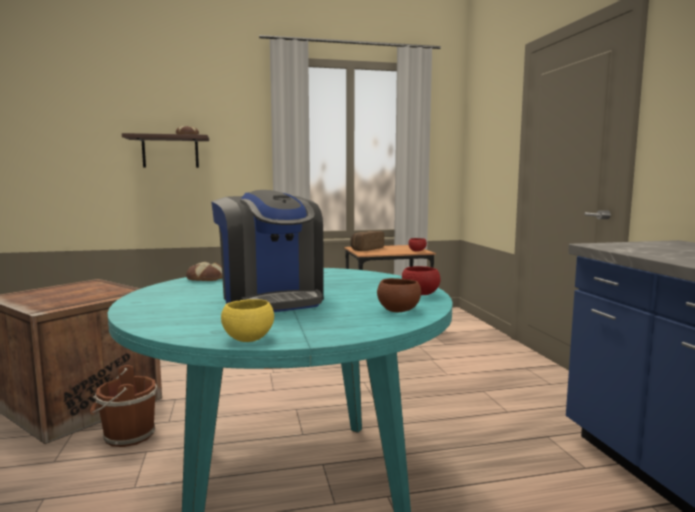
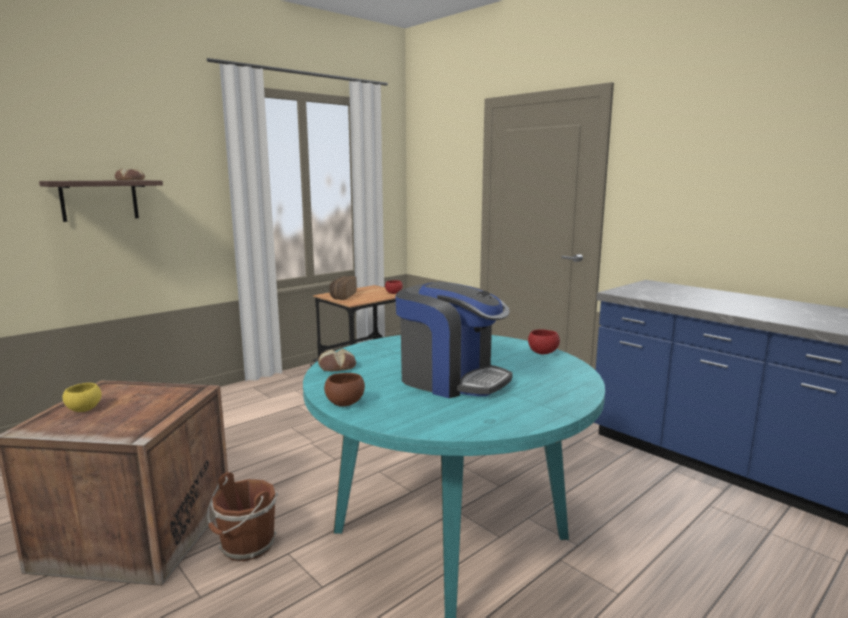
camera: 30 degrees left, 5 degrees up
(248, 339) = (527, 422): yellow bowl -> yellow bowl (84, 409)
(398, 310) = (562, 372): brown bowl -> brown bowl (345, 403)

